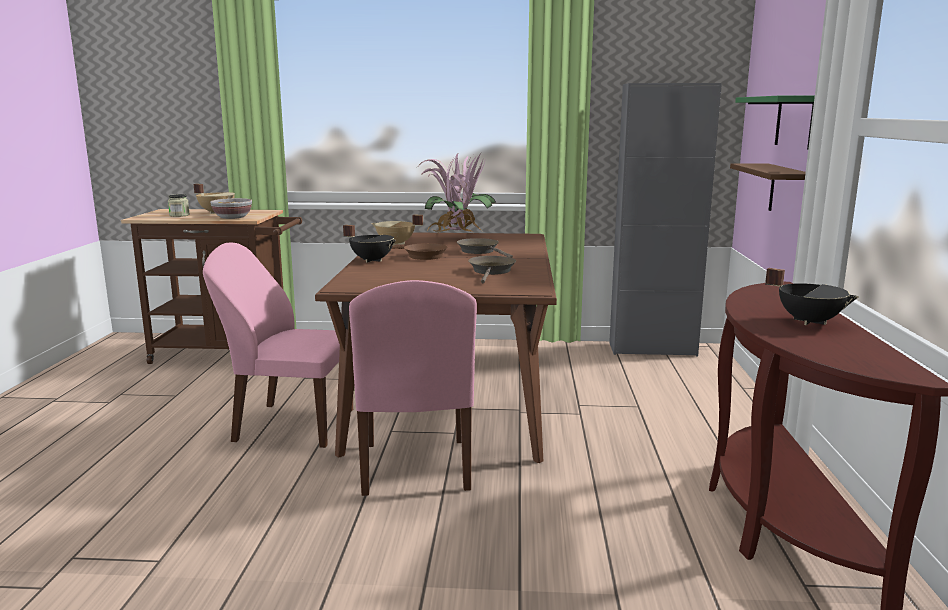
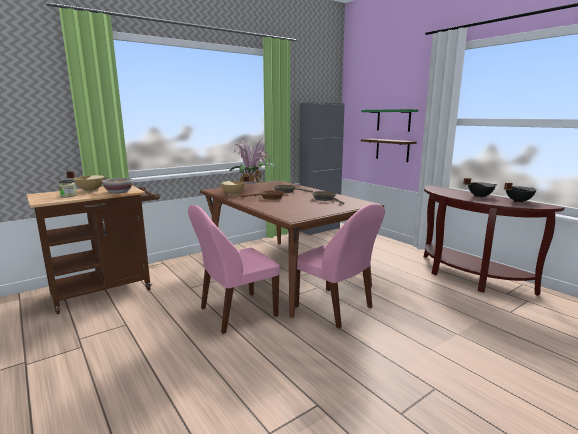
camera: 40 degrees left, 0 degrees up
(372, 260) = (254, 204): black cooking pot -> black cooking pot (518, 201)

